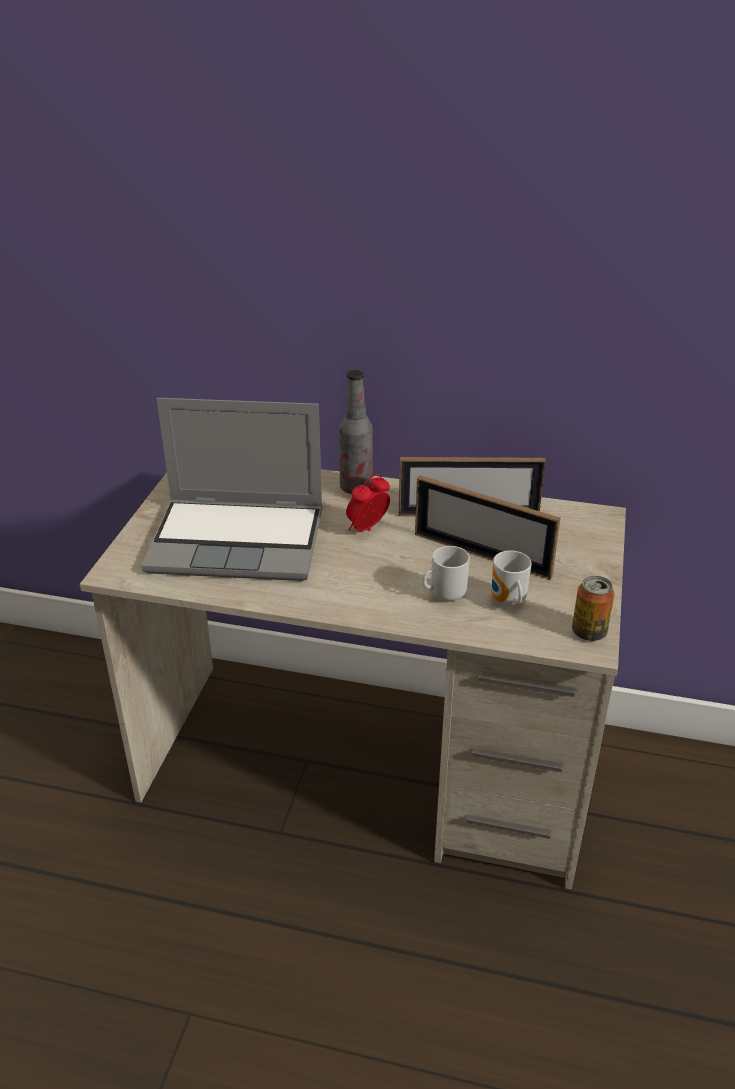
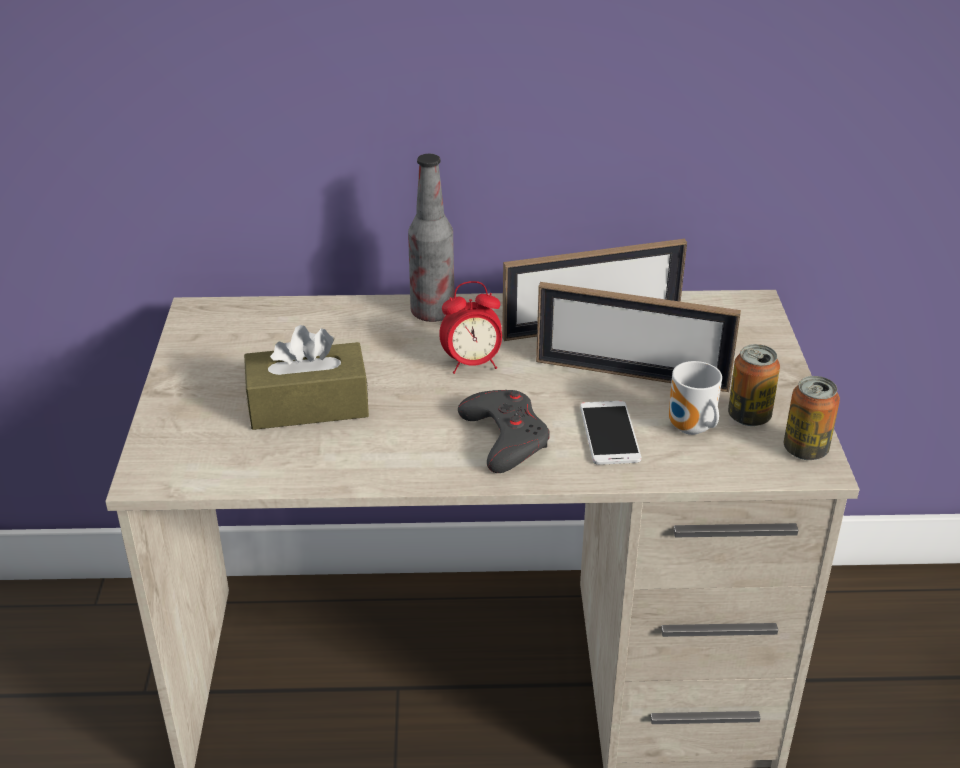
camera: 15 degrees left, 0 degrees up
(240, 541) = (308, 405): laptop -> brown tissue box
(367, 529) = (472, 364): alarm clock -> alarm clock turned 135 degrees counterclockwise
(367, 585) = (505, 437): none -> grey game controller
(445, 595) = (609, 433): mug -> phone
(557, 600) = (749, 416): none -> can

